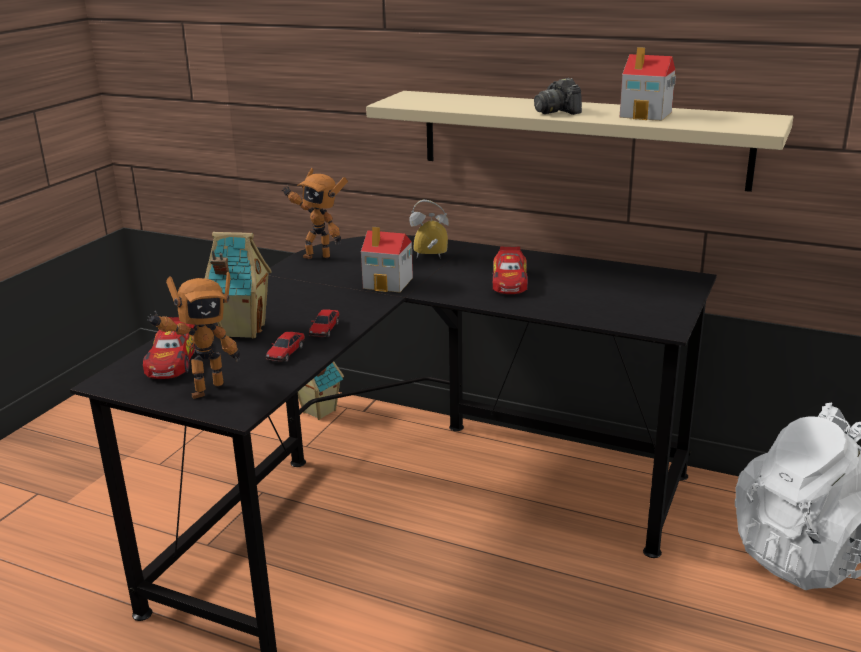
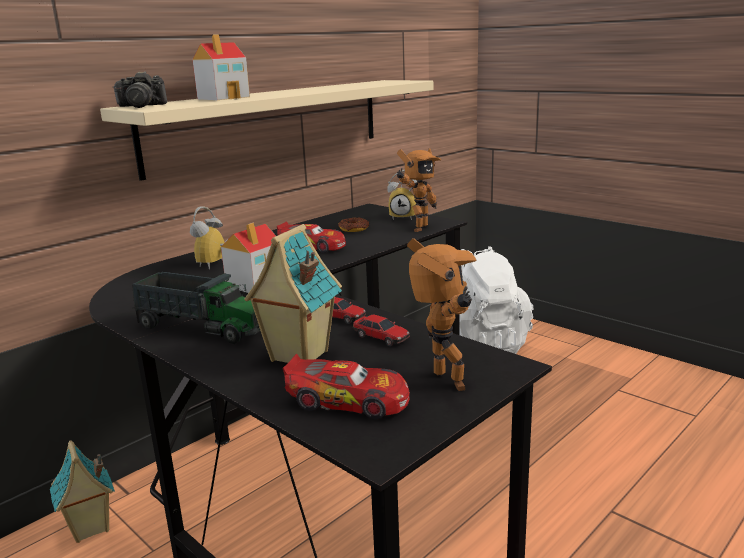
camera: 70 degrees left, 5 degrees down
(285, 288) = (201, 328): none -> toy truck
(317, 256) = (128, 307): toy robot -> toy robot (417, 228)
(557, 111) = (291, 92): camera -> camera (141, 106)
(590, 287) = (354, 229): none -> donut
(646, 114) = (338, 86): toy house -> toy house (224, 98)
(667, 304) = (405, 217): none -> alarm clock

